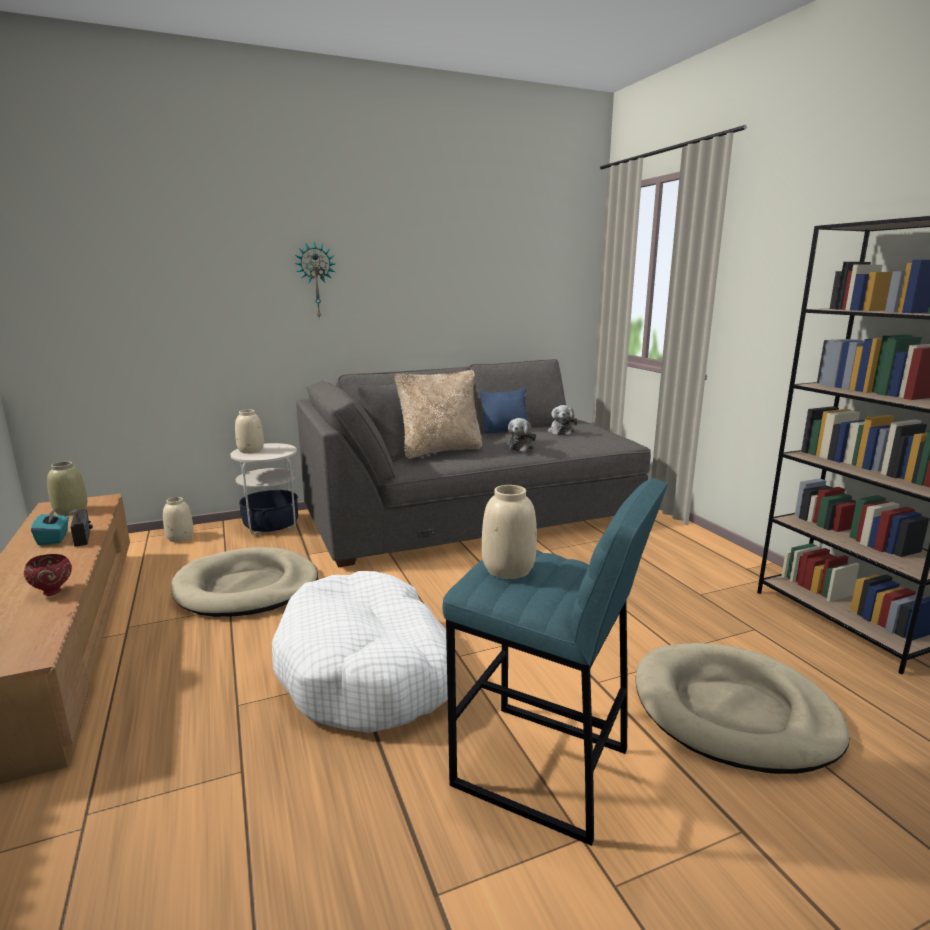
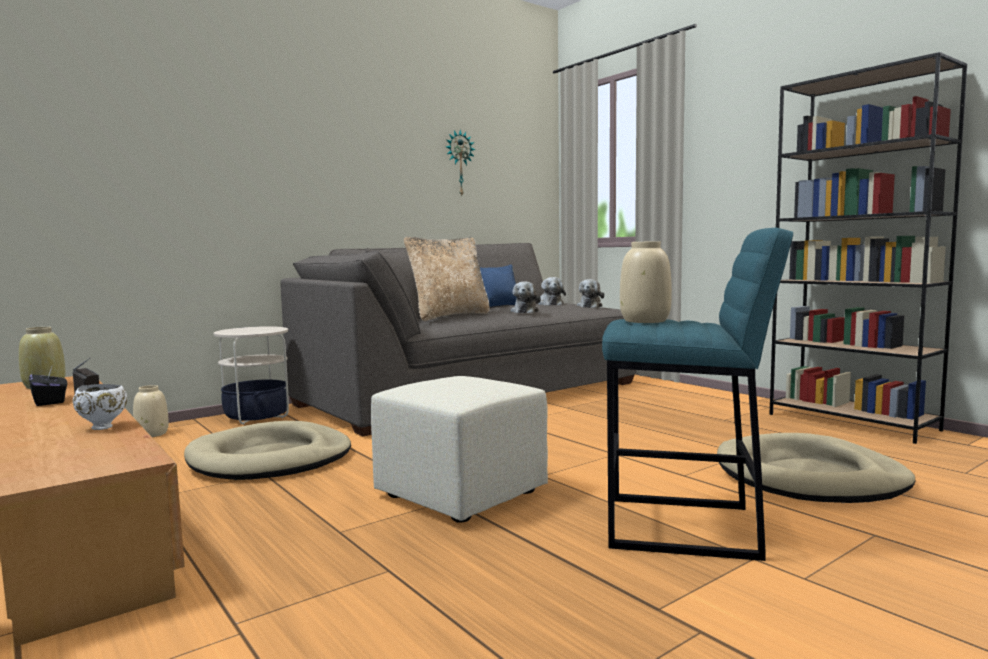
camera: 15 degrees left, 10 degrees down
(53, 592) = (104, 427): red bowl -> white bowl
(54, 538) = (50, 401): turquoise tissue box -> black tissue box
(251, 450) = (236, 330): beige vase -> none
(316, 281) = (301, 156): wall clock -> wall clock (459, 163)
(367, 670) = (459, 494): white dog bed -> beige ottoman
(602, 436) = (590, 306): none -> plush toy

